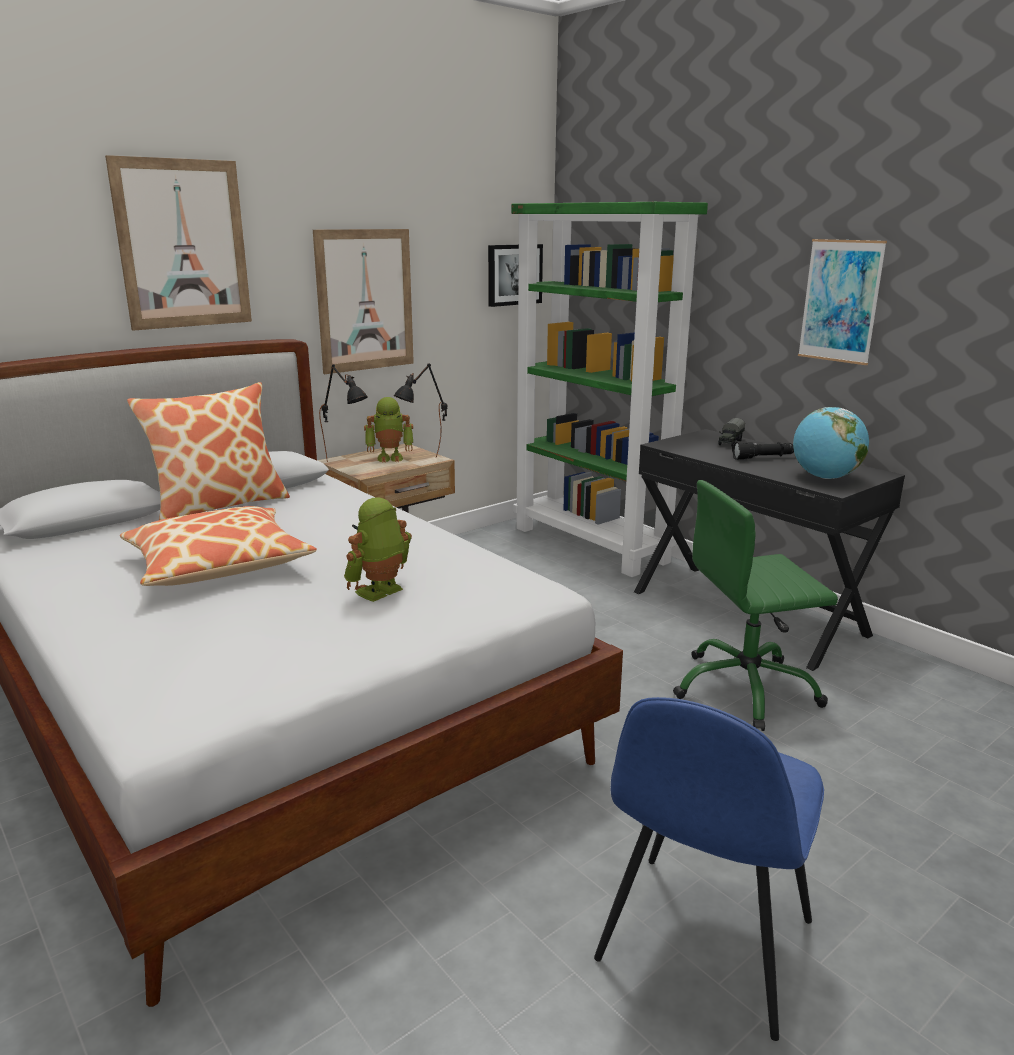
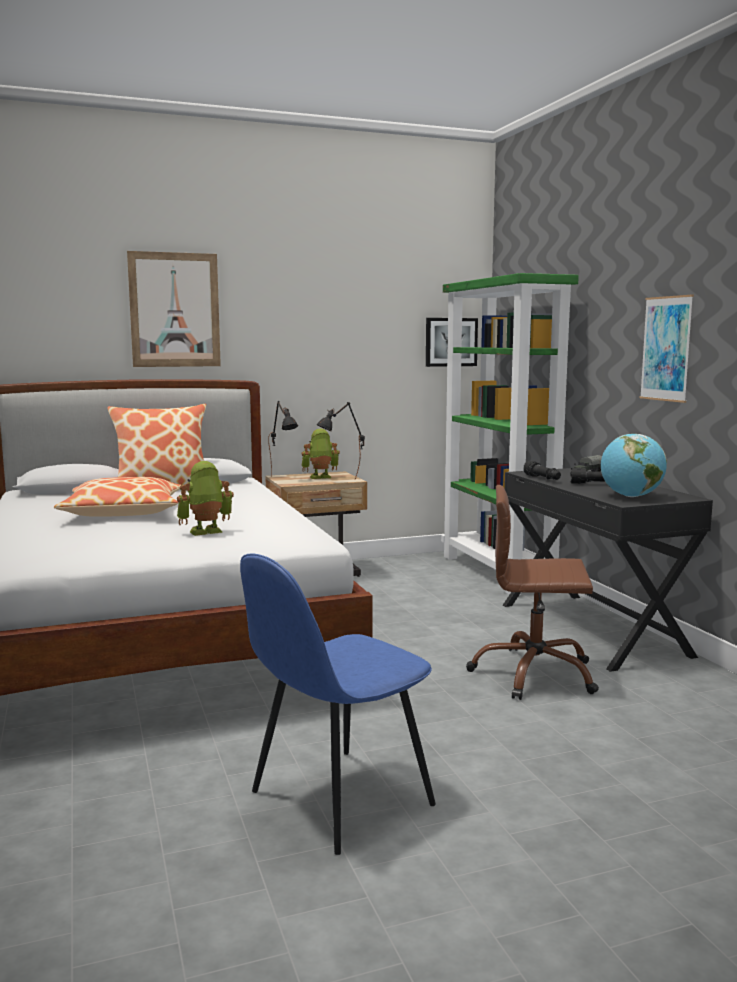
camera: 20 degrees right, 10 degrees down
(365, 300) = (314, 356): picture -> none
(390, 457) = (320, 477): toy robot -> toy robot turned 150 degrees clockwise
(697, 454) = (543, 479): none -> black flashlight
(745, 689) = (534, 674): green office chair -> brown office chair

